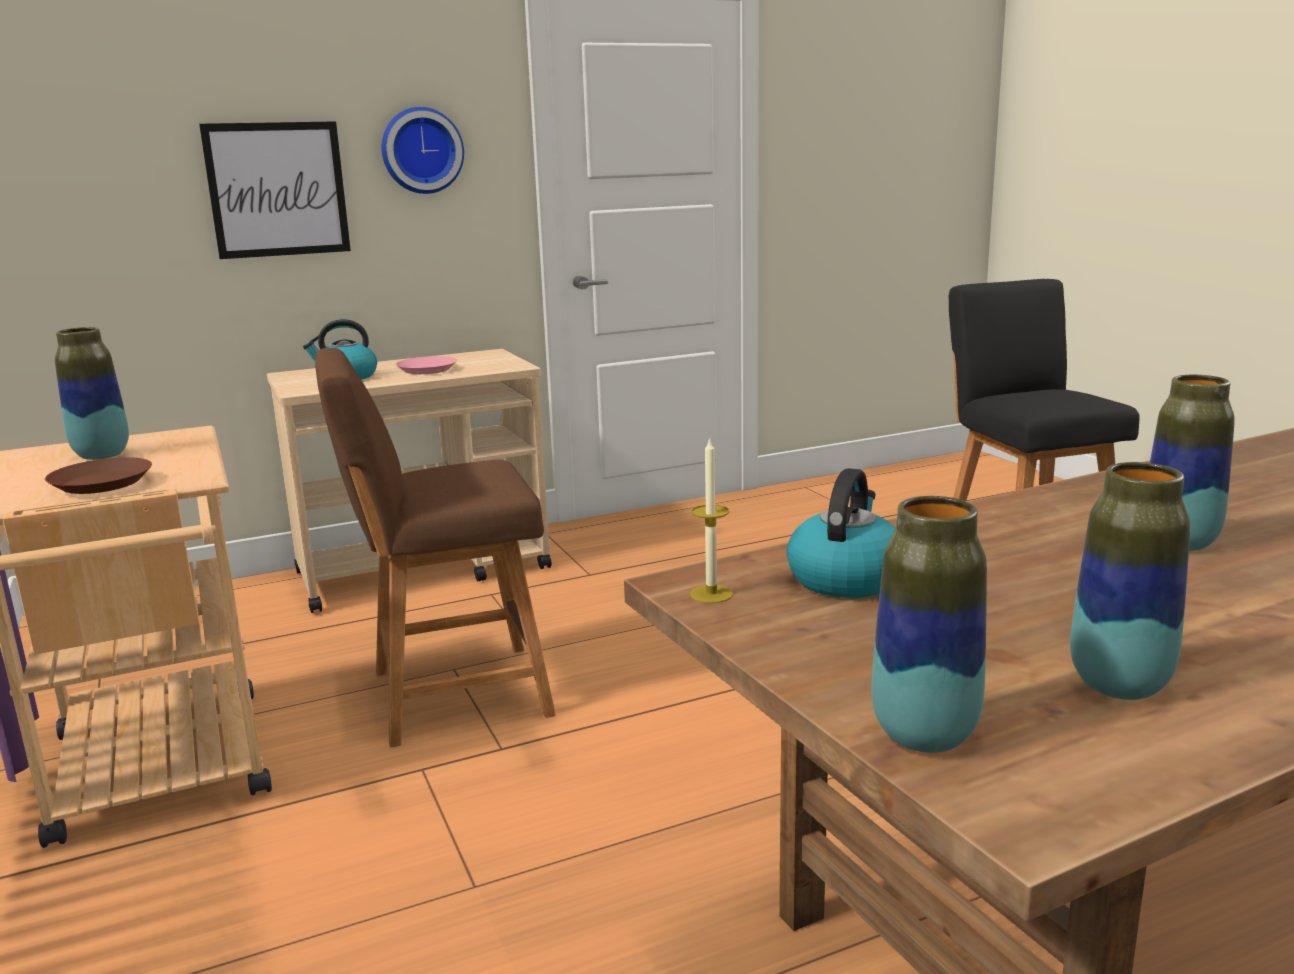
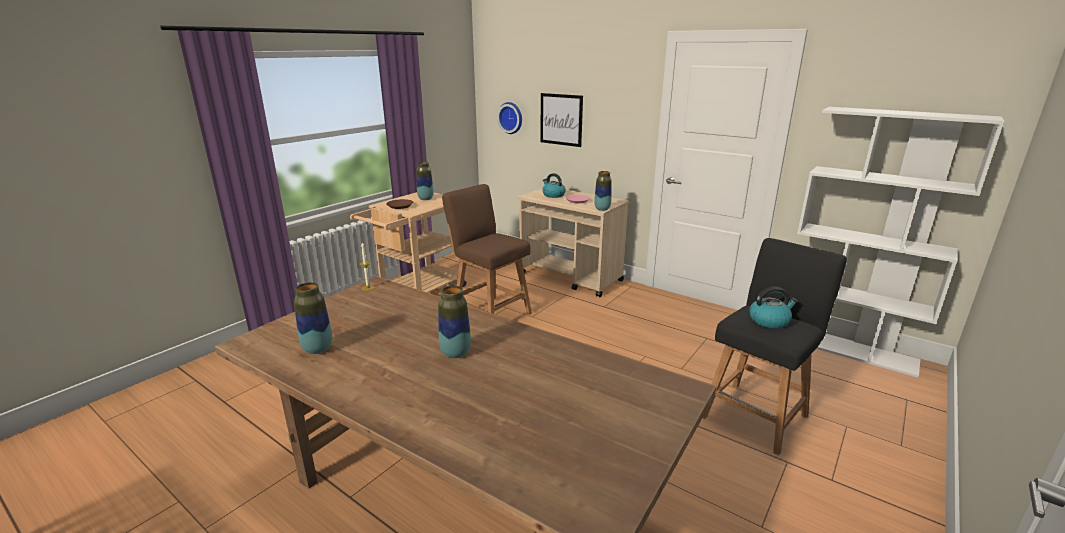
camera: 60 degrees right, 5 degrees up
(421, 150) = (612, 110): wall clock -> wall clock (511, 118)
(846, 578) = (389, 302): kettle -> kettle (769, 321)
(899, 474) = (845, 348): none -> white bookcase
(924, 736) = (282, 327): vase -> vase (602, 209)

